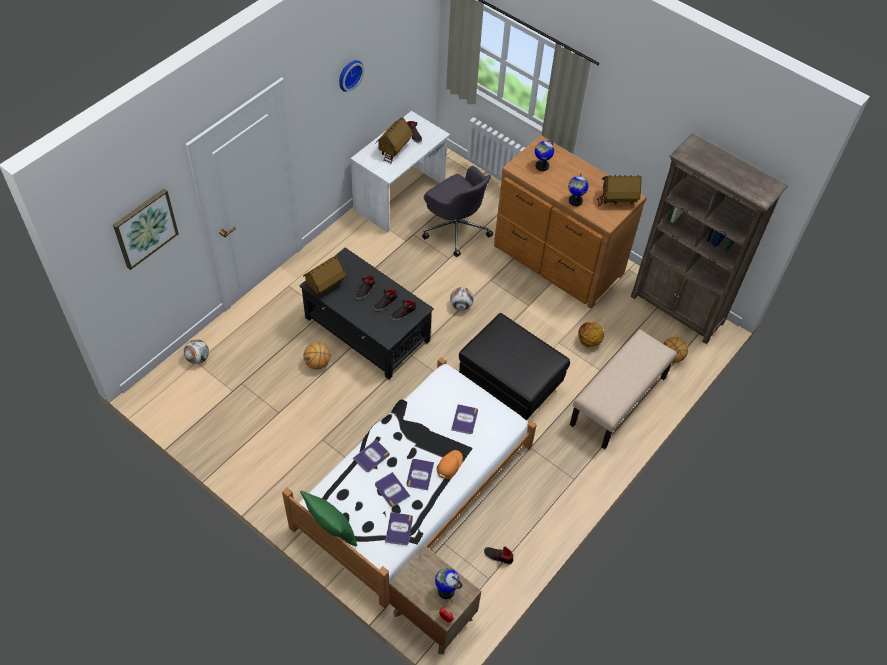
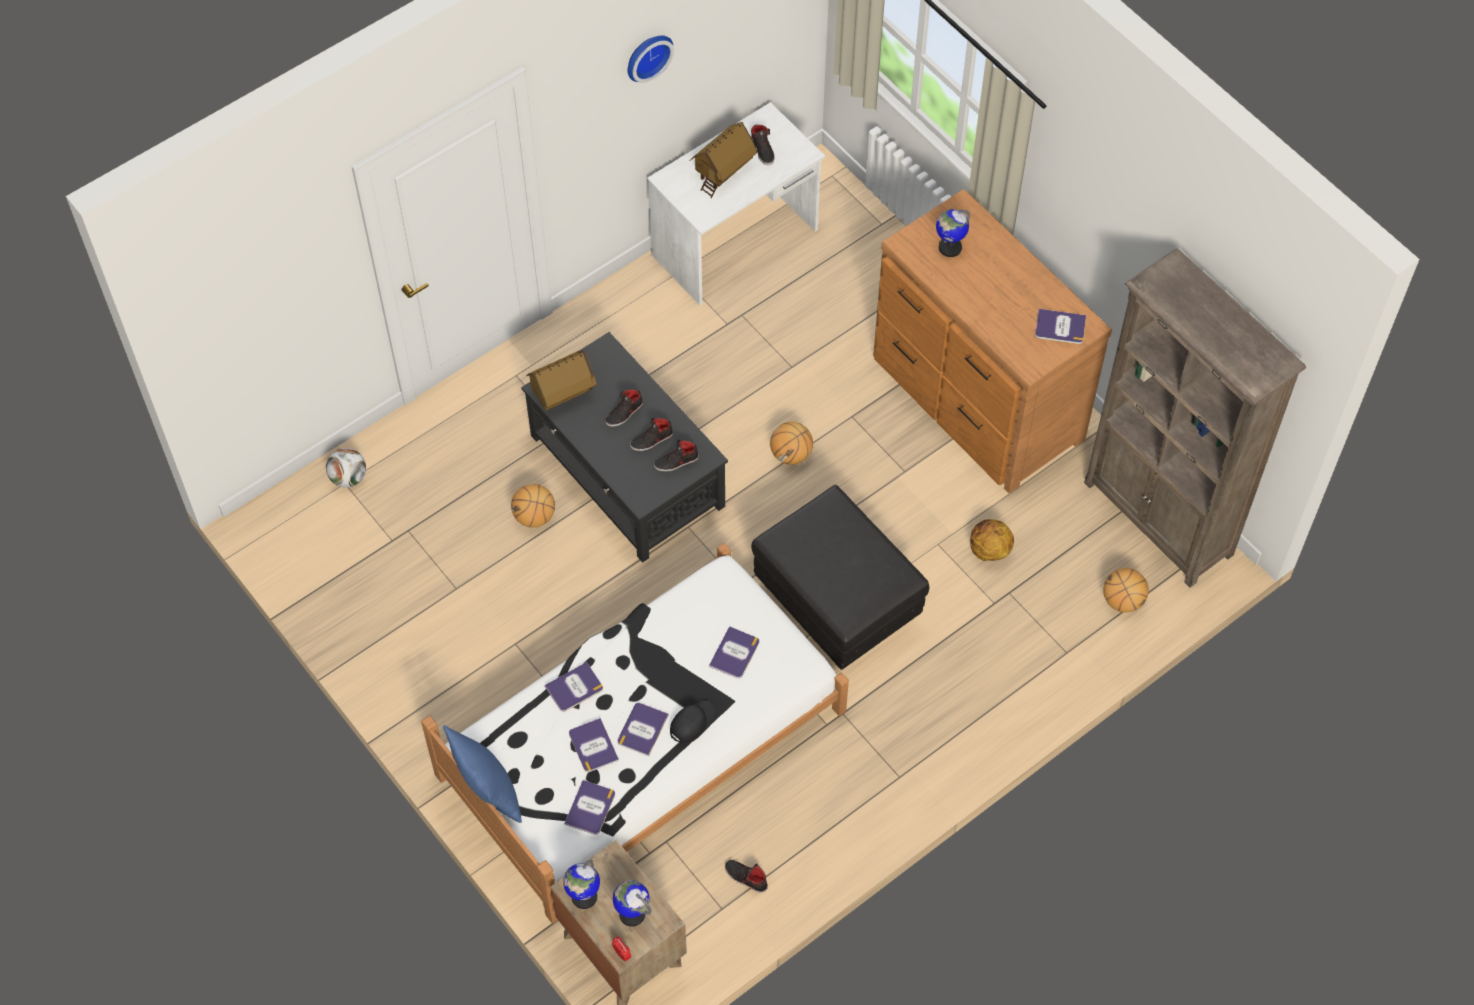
camera: 15 degrees right, 5 degrees up
(145, 228) = (277, 283): picture -> none
(331, 530) = (488, 791): green pillow -> blue pillow
(449, 465) = (692, 722): orange cap -> black cap
(455, 228) = (816, 314): grey office chair -> none
(461, 306) = (791, 454): football -> basketball
(575, 201) = (988, 319): globe -> globe (584, 897)
(617, 199) = (1060, 327): toy house -> book
(618, 402) = (1009, 662): beige bench -> none

